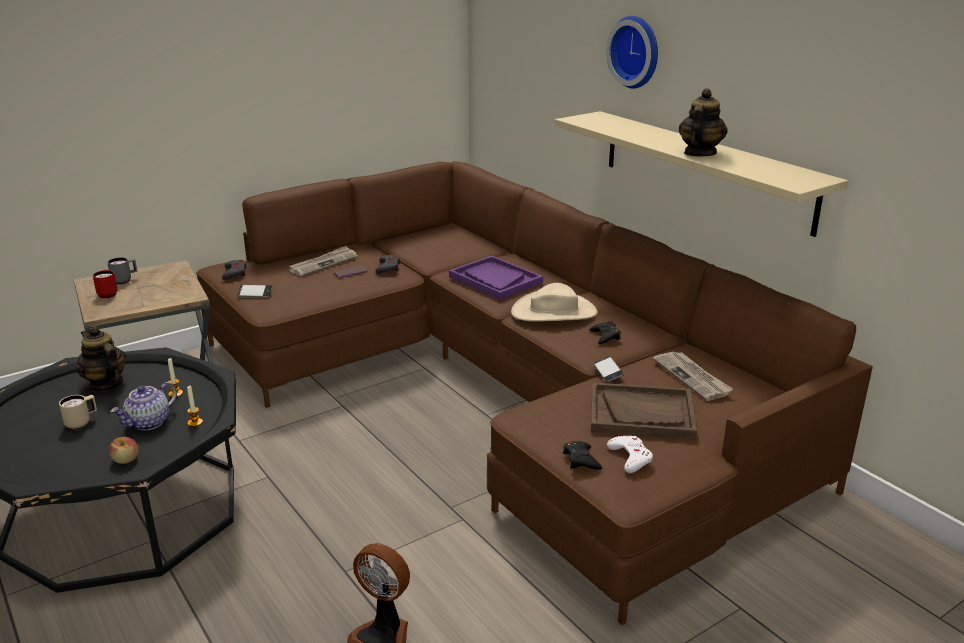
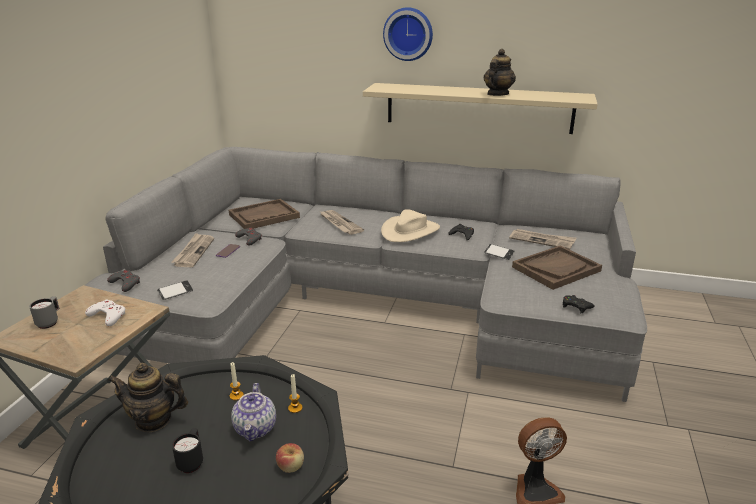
camera: 40 degrees left, 0 degrees up
(82, 423) = (192, 462): beige mug -> black mug
(107, 293) = (53, 339): red mug -> none
(437, 249) = (264, 216): none -> brown tray
(495, 280) = (339, 223): purple tray -> newspaper
(501, 390) = (370, 303): brown sofa -> grey sofa
(630, 457) = (593, 294): white game controller -> white game controller (108, 316)
(699, 153) = (497, 94): teapot -> teapot turned 45 degrees clockwise

